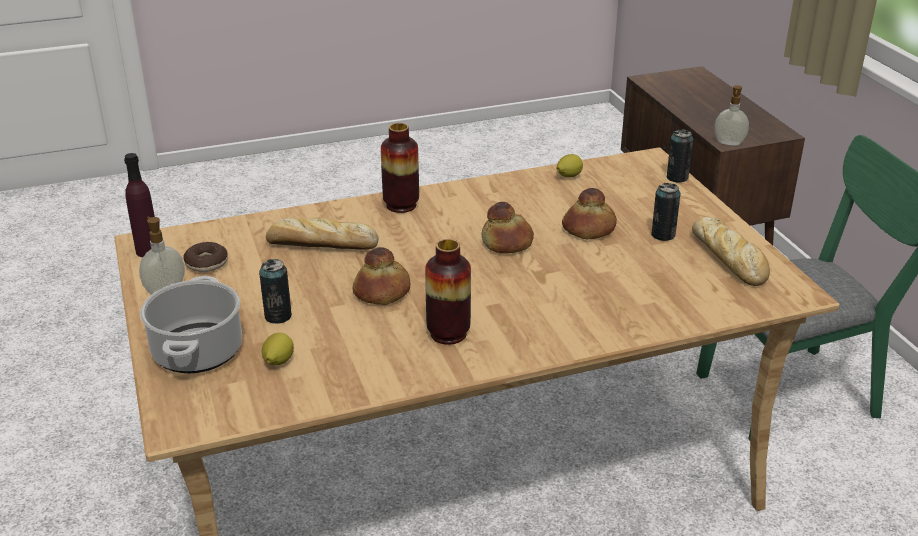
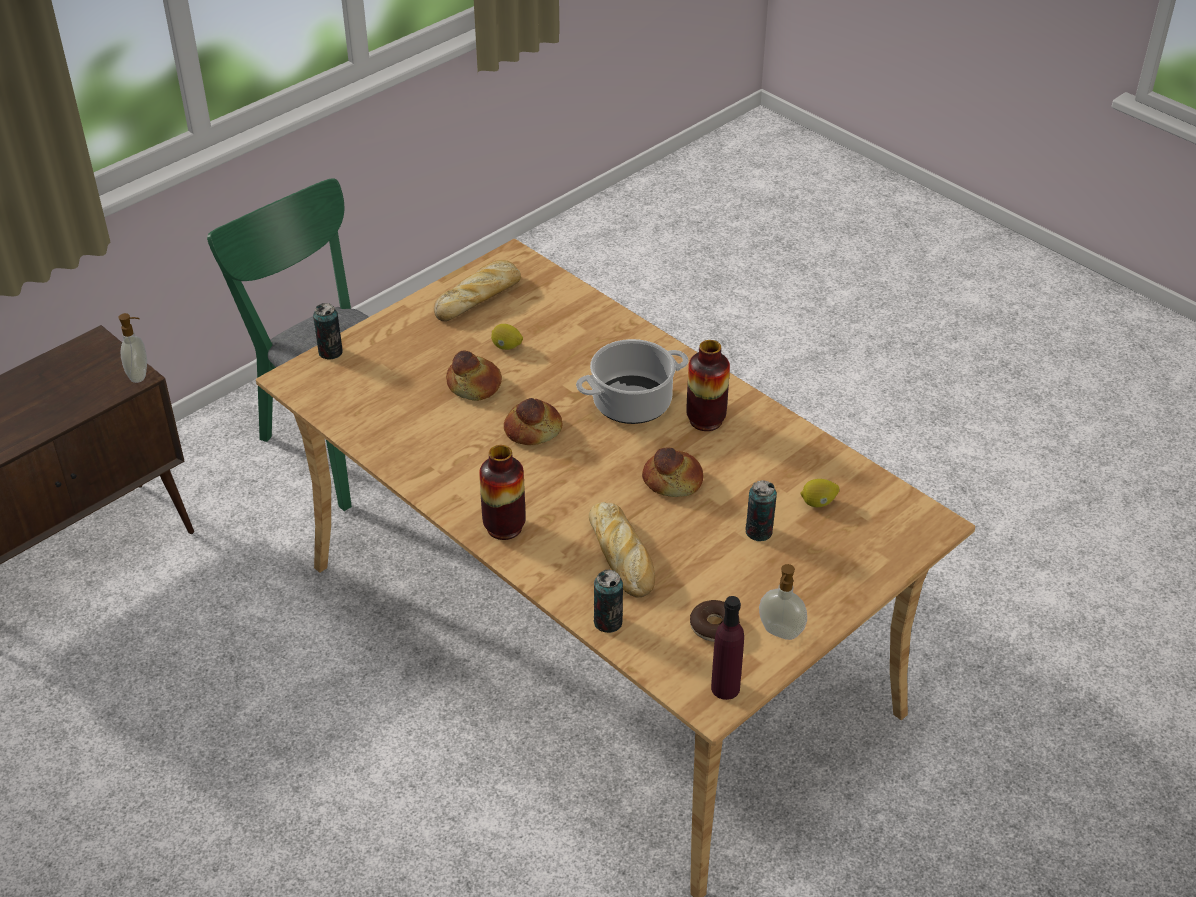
camera: 115 degrees left, 10 degrees up
(197, 350) = (844, 560): cooking pot -> cooking pot (631, 403)
(568, 176) = (366, 425): lemon -> lemon (506, 347)
(663, 235) = (458, 339): can -> can (608, 622)

